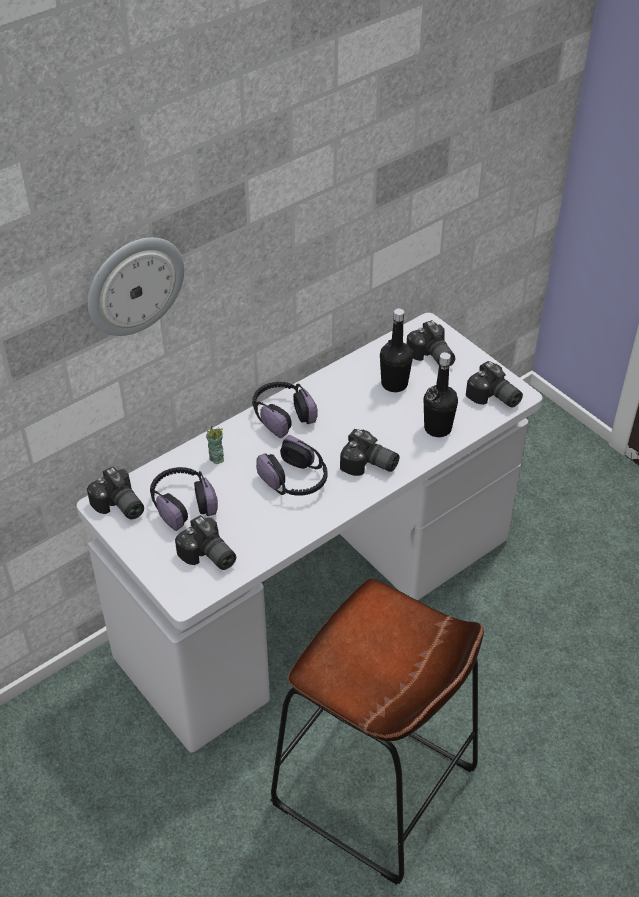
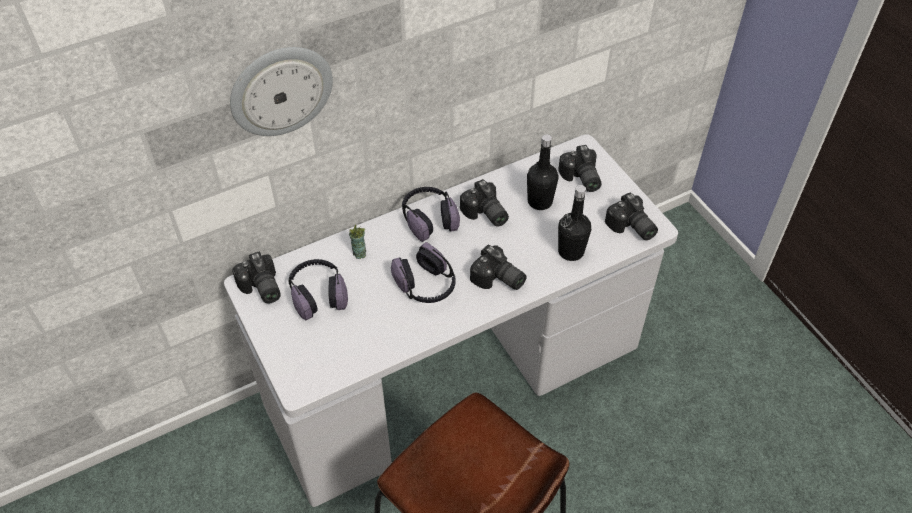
camera: 10 degrees right, 5 degrees up
(207, 556) = (328, 350): camera -> camera (485, 214)

